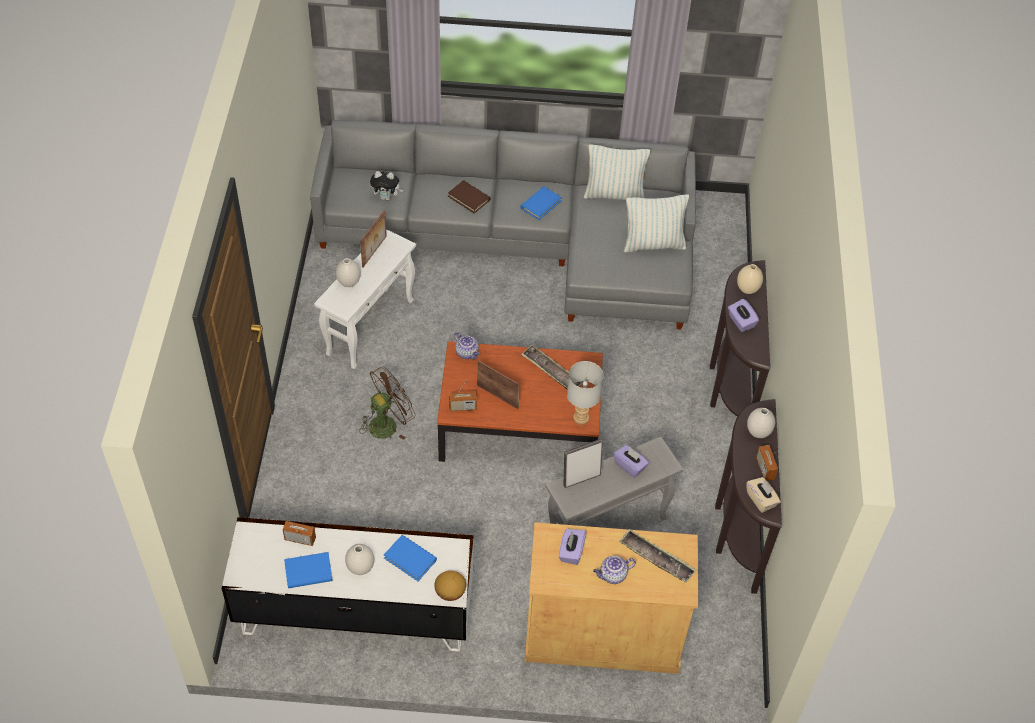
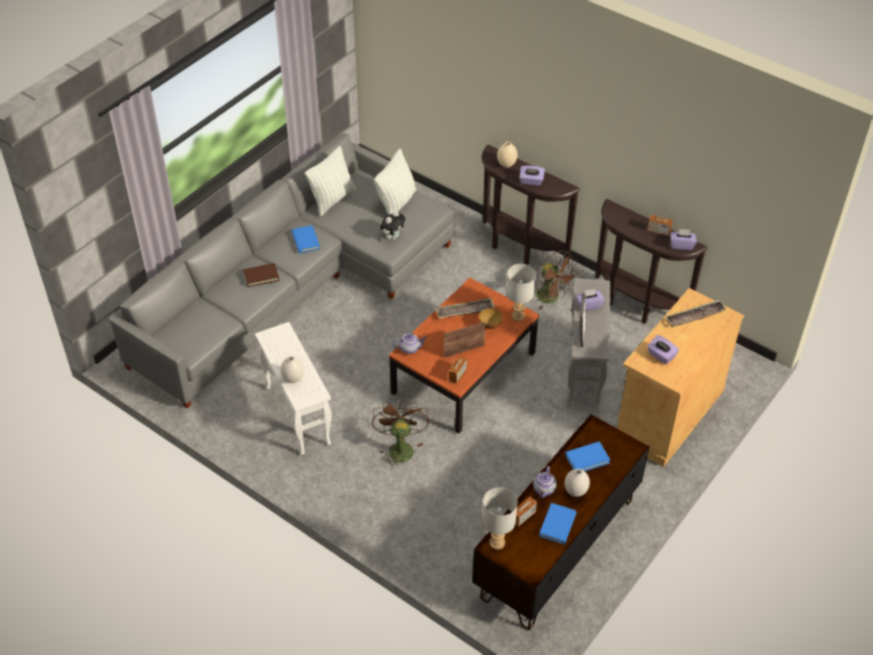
camera: 55 degrees left, 5 degrees down
(256, 532) = (498, 542): none -> grey table lamp
(355, 611) = (557, 547): white tv stand -> brown tv stand
(375, 252) = (275, 349): picture frame -> none
(386, 197) = (213, 323): plush toy -> plush toy (393, 236)
(450, 593) = (631, 449): bowl -> bowl (490, 325)
(612, 575) = (694, 344): teapot -> teapot (544, 490)
(682, 451) = (552, 298): none -> brown fan
(758, 433) = (628, 220): white vase -> none
(761, 500) = (681, 245): beige tissue box -> purple tissue box

